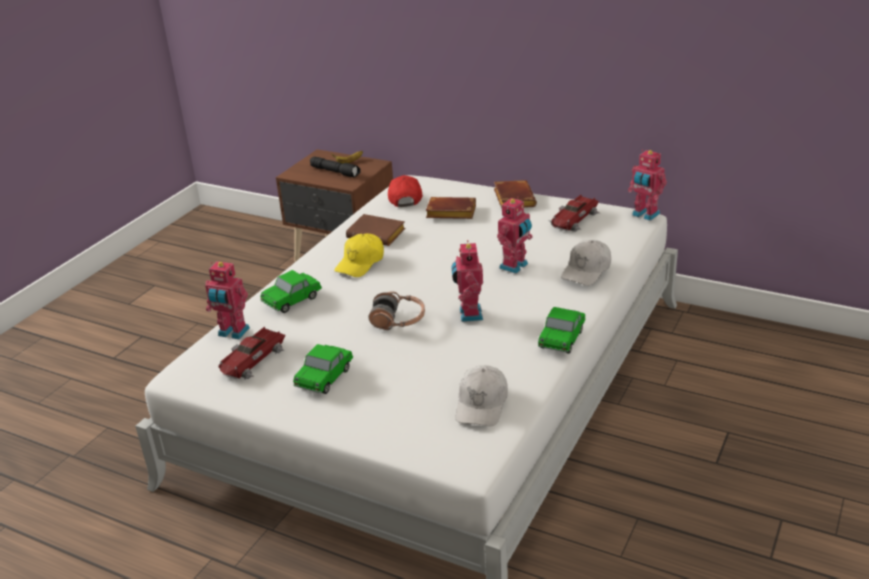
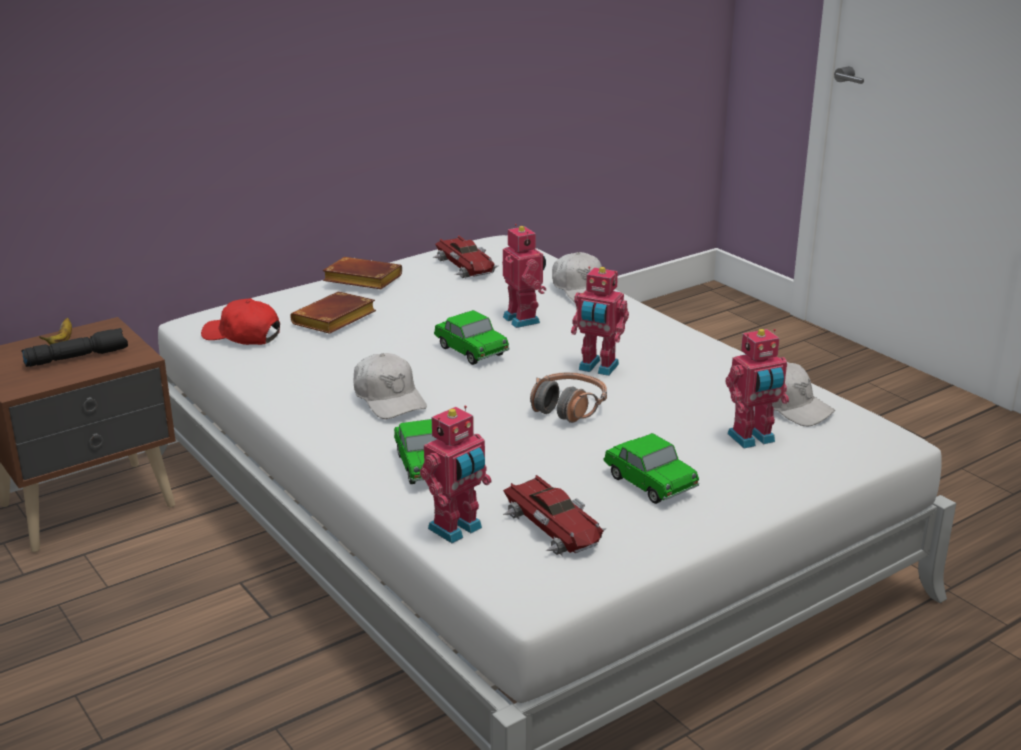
camera: 65 degrees left, 5 degrees down
(361, 263) = (389, 398): yellow cap -> white cap
(378, 234) = (321, 373): brown book -> none
(561, 339) = (698, 339): toy car -> toy car (471, 351)
(645, 215) = (502, 237): toy robot -> toy robot (752, 439)

